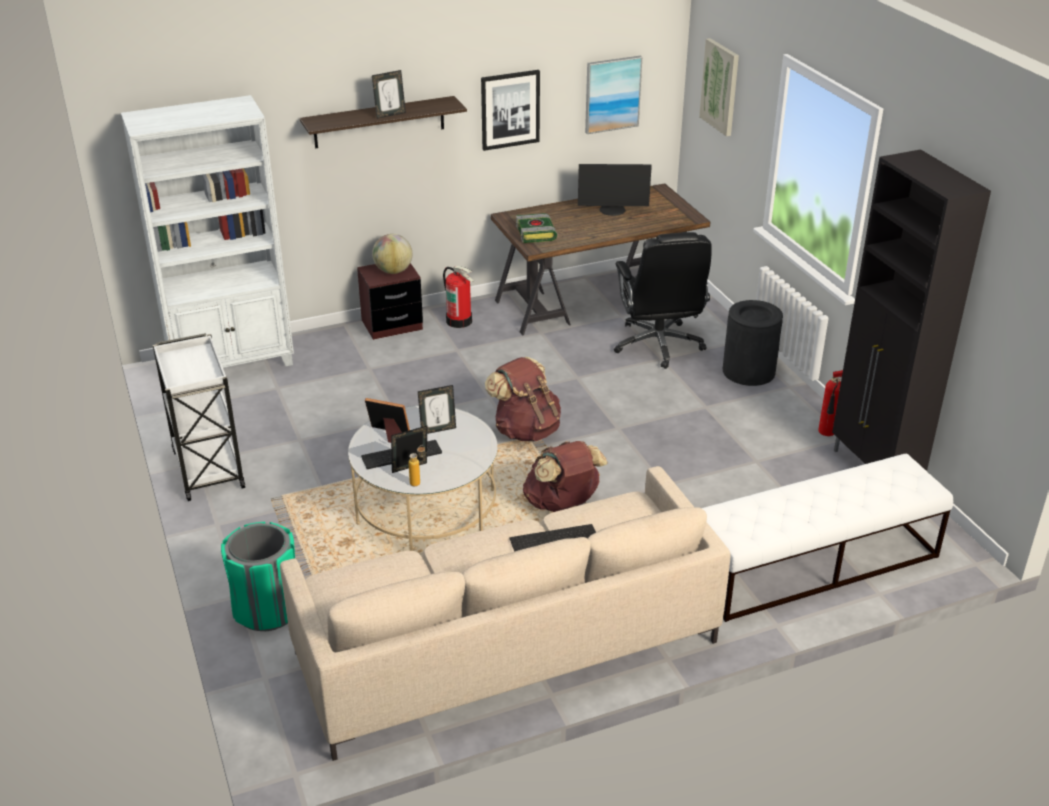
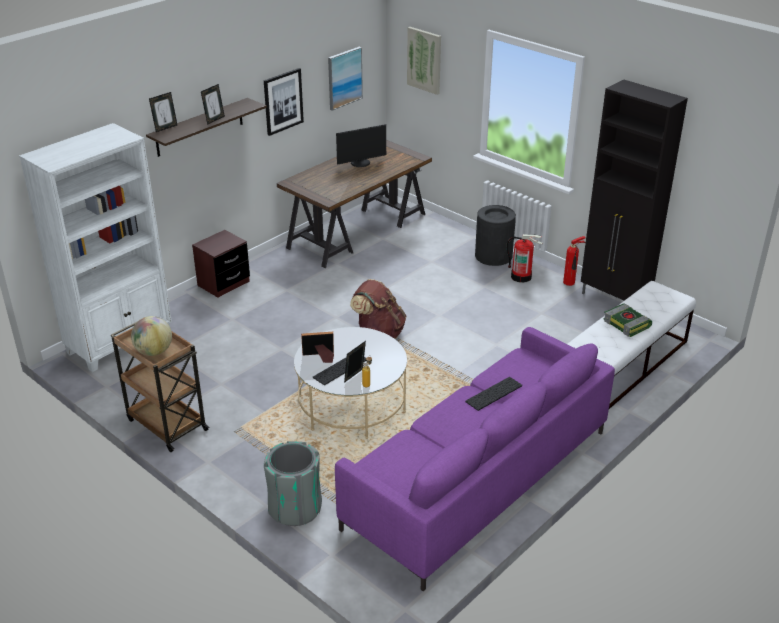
camera: 25 degrees left, 0 degrees up
(208, 468) = (166, 424): white cart -> brown cart
(267, 609) = (295, 508): green trash can -> grey trash can
(393, 271) = (222, 241): globe -> globe (154, 351)
(438, 429) = (351, 344): picture frame -> picture frame (165, 128)
(459, 321) = (272, 269): fire extinguisher -> fire extinguisher (521, 277)
(506, 646) = (477, 478): beige sofa -> purple sofa
(536, 234) = (322, 190): book -> book (627, 324)
(562, 504) = (441, 375): brown backpack -> none
(658, 345) = (423, 252): black office chair -> none

